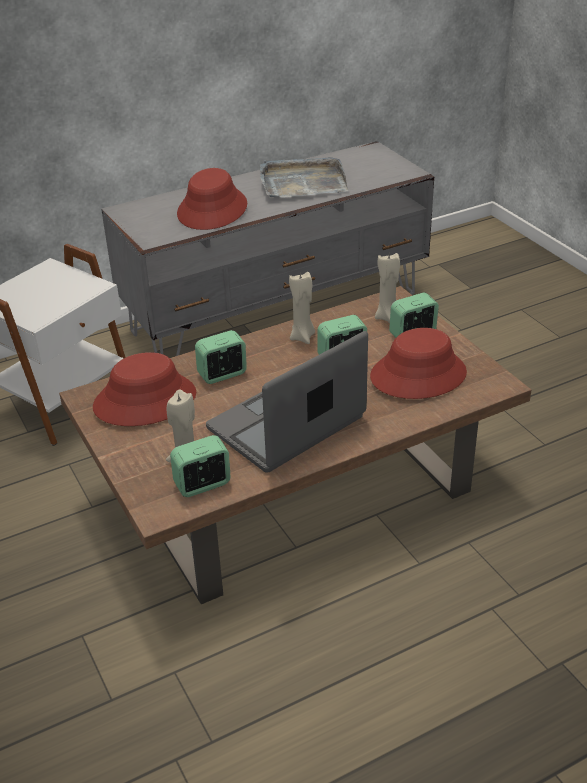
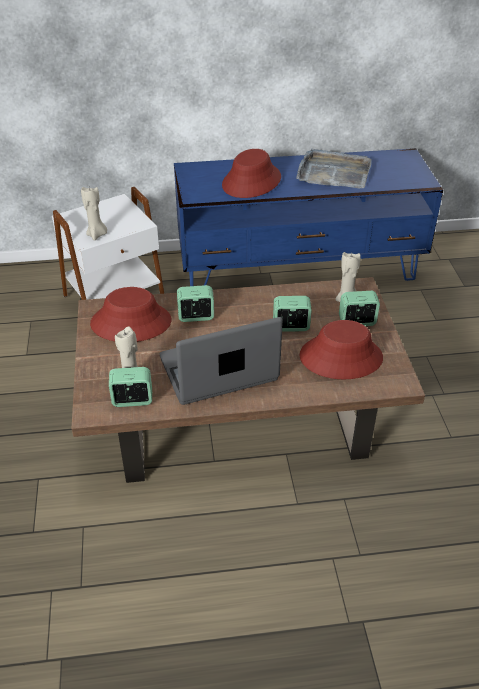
camera: 20 degrees right, 5 degrees up
(277, 312) = (299, 269): grey tv stand -> blue tv stand
(303, 337) = (272, 301): beige candle -> beige candle (97, 235)

